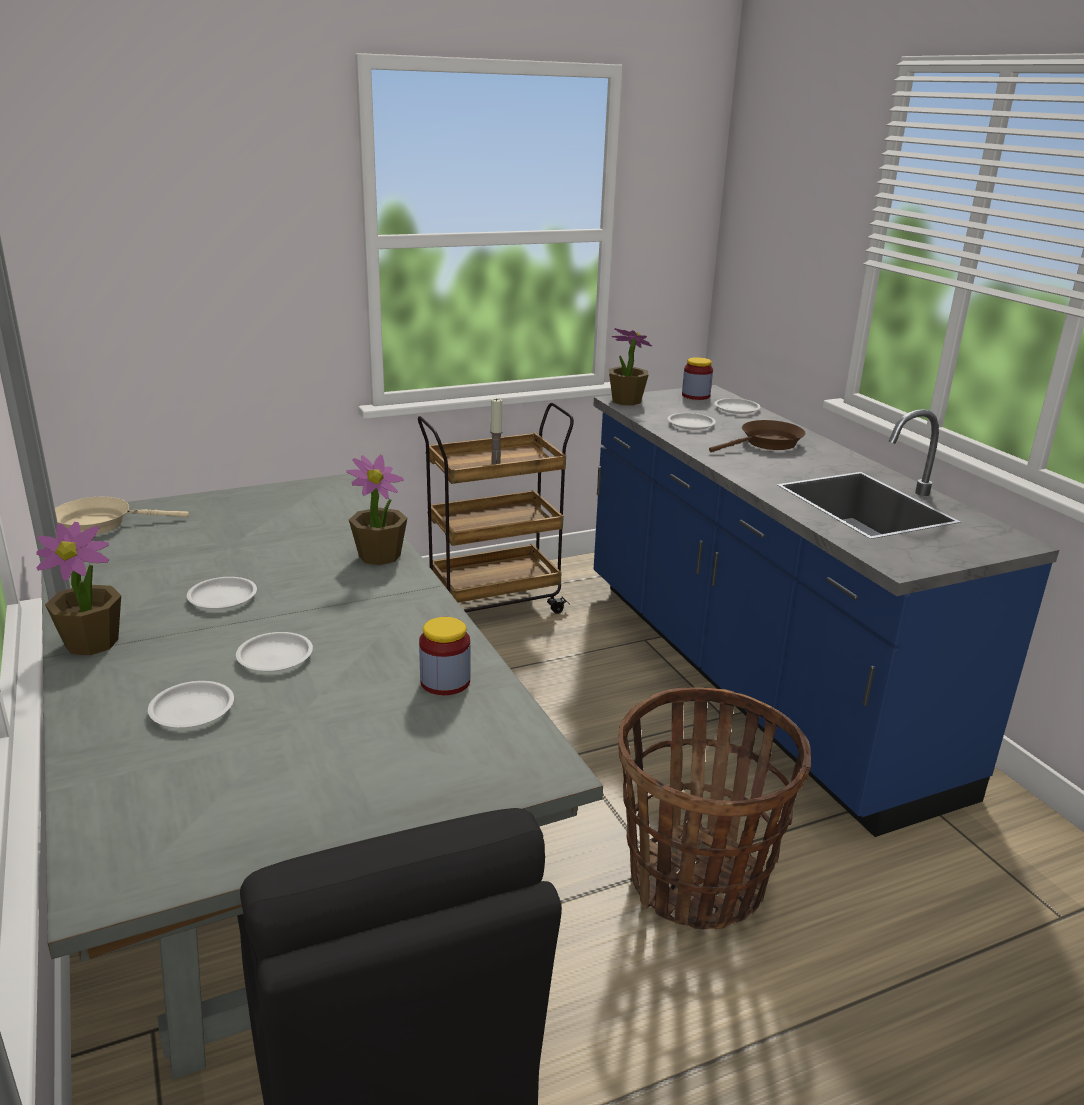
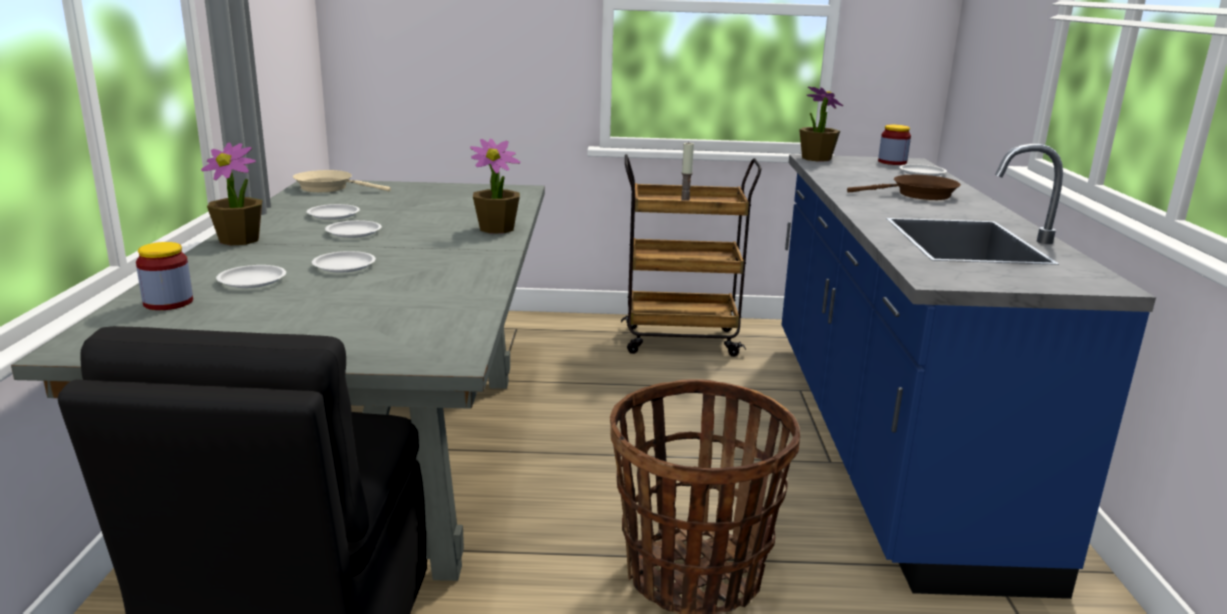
camera: 25 degrees right, 5 degrees down
(445, 682) = (445, 299): jar -> jar (168, 302)
(690, 424) = (857, 176): white plate -> white plate (333, 215)

